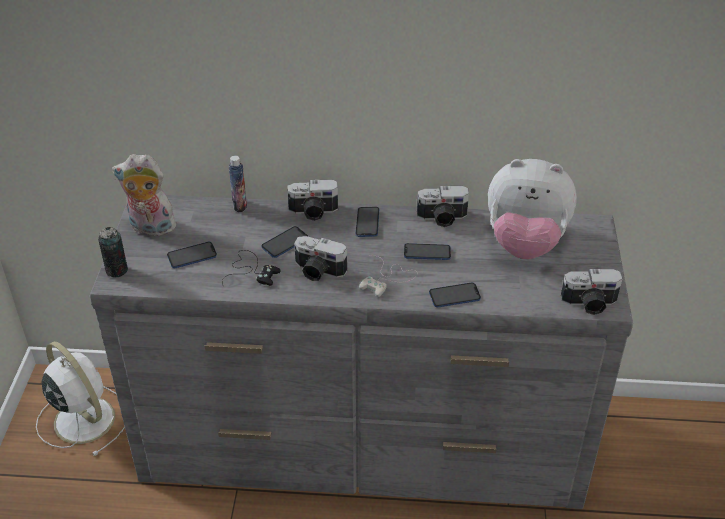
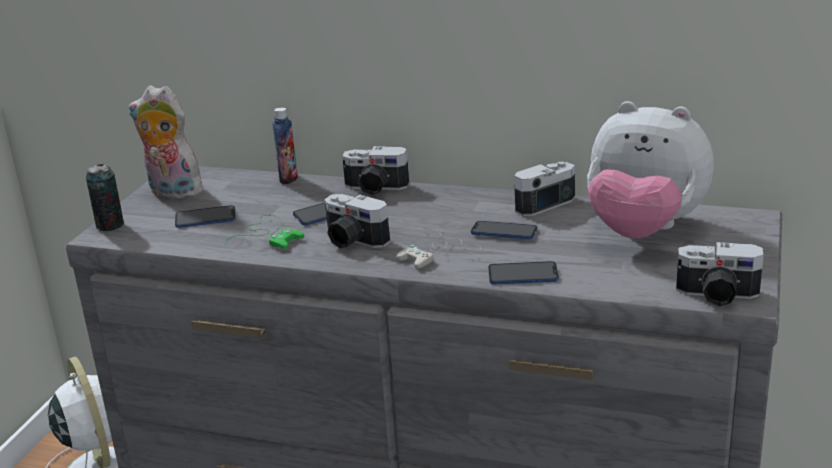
camera: 15 degrees right, 15 degrees down
(251, 270) = (268, 235): black game controller -> green game controller
(367, 223) = (438, 201): phone -> none
(442, 218) = (539, 202): camera -> camera turned 135 degrees clockwise

